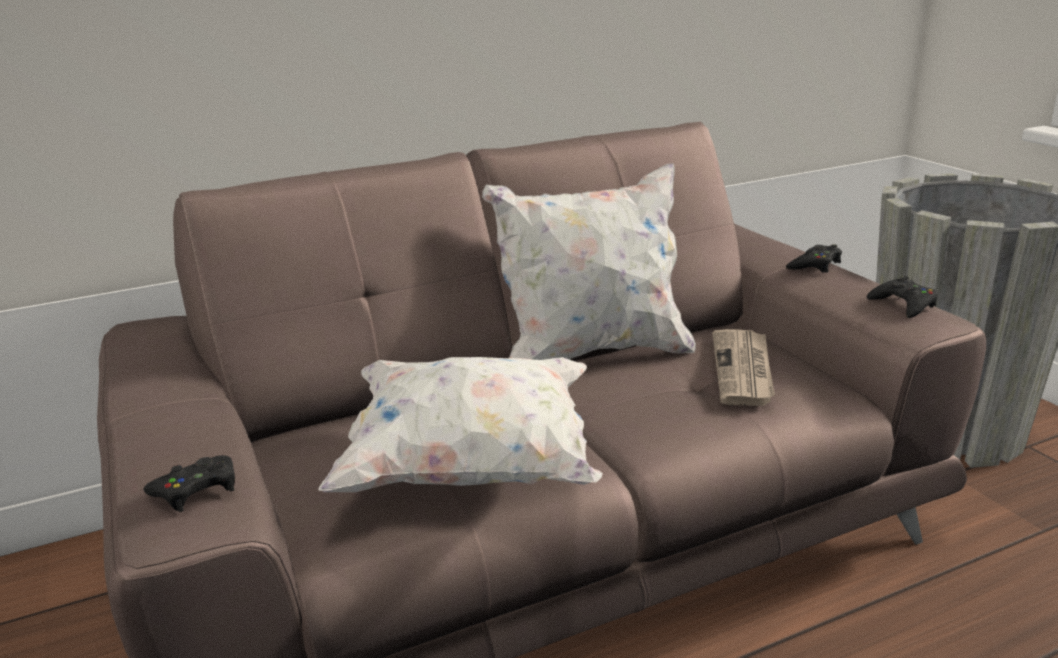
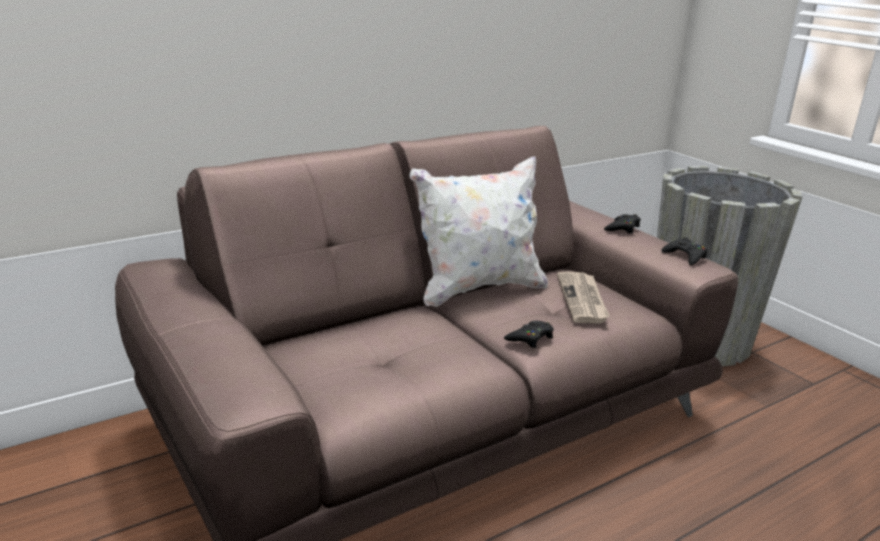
camera: 10 degrees left, 0 degrees up
(196, 490) = (249, 380): black game controller -> black game controller (530, 338)
(471, 466) = (416, 365): white pillow -> none

